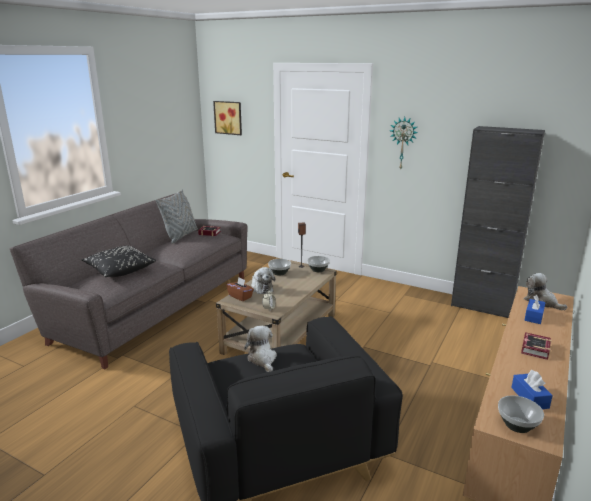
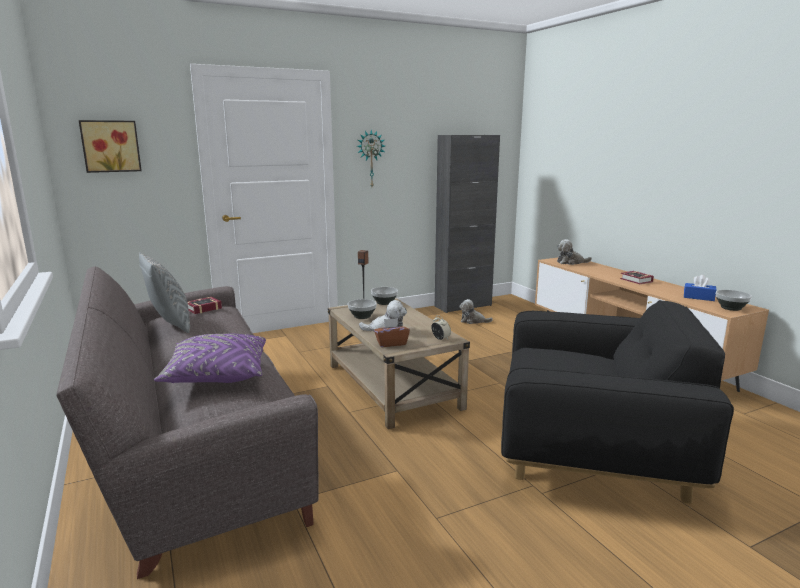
camera: 55 degrees left, 5 degrees down
(119, 270) = (217, 375): black pillow -> purple pillow
(262, 359) = (542, 366): plush toy -> plush toy (473, 321)
(534, 316) = (590, 269): blue tissue box -> none

